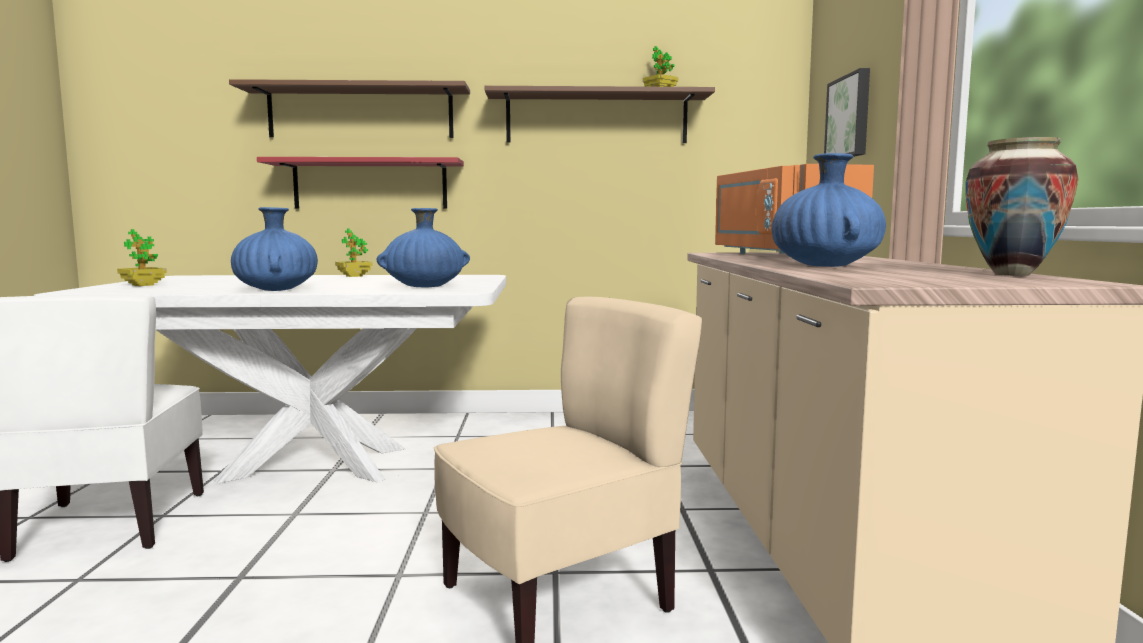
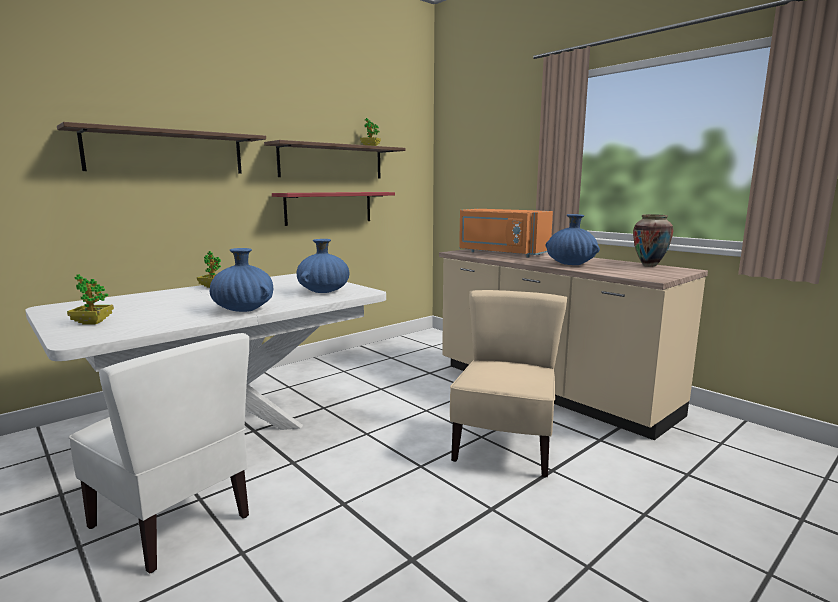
camera: 40 degrees left, 5 degrees up
(370, 184) = (179, 210): red shelf -> red shelf (329, 208)
(850, 117) = (479, 172): picture -> none

